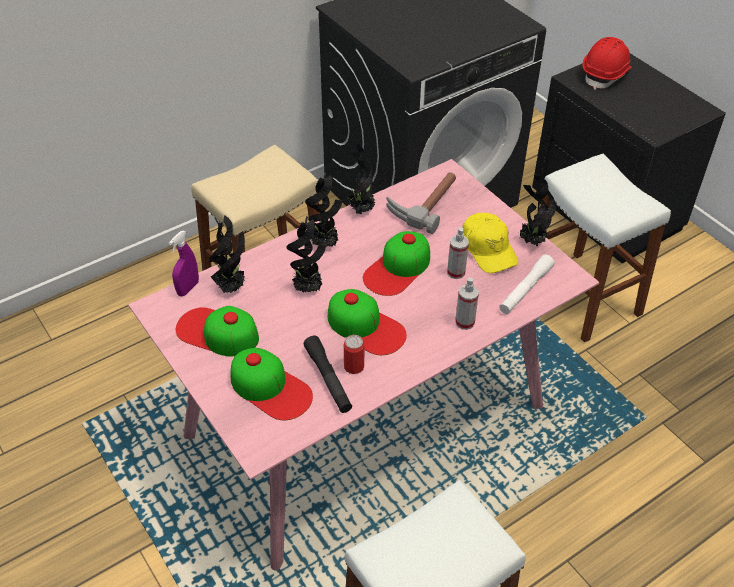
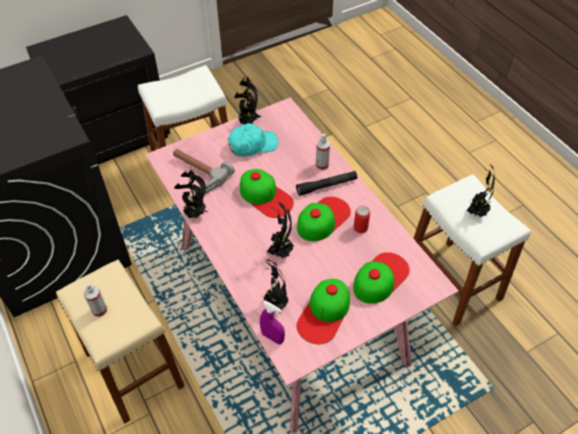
camera: 85 degrees left, 5 degrees up
(325, 244) = (232, 239): potted plant -> potted plant (477, 212)
(328, 379) = (372, 243): black flashlight -> black flashlight (326, 186)
(456, 272) = (273, 164): spray bottle -> spray bottle (99, 310)
(488, 249) = (252, 145): yellow cap -> turquoise cap
(525, 290) = (294, 132): white flashlight -> none
(606, 74) = (59, 60): red hard hat -> none

